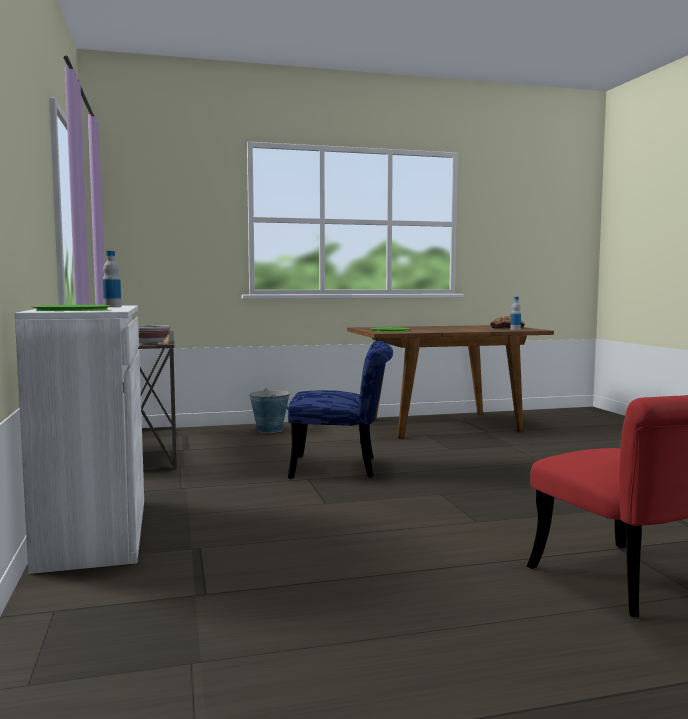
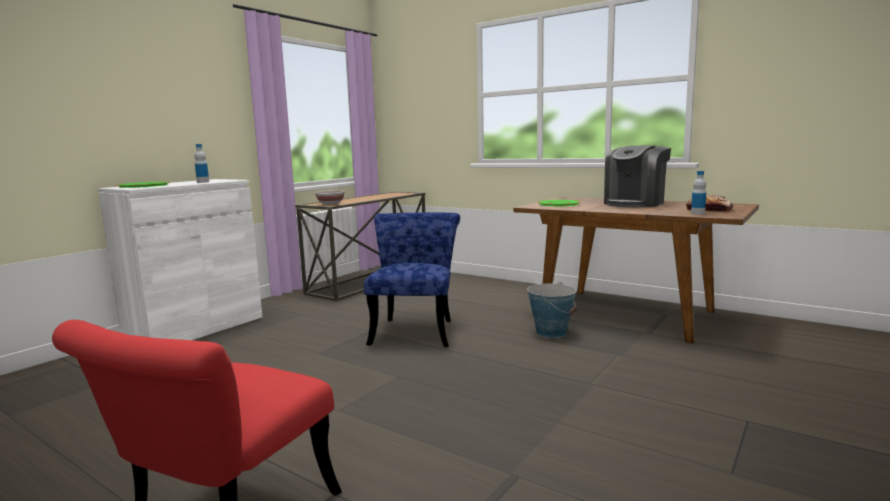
camera: 50 degrees right, 5 degrees up
(269, 430) = (475, 284): bucket -> bucket (551, 332)
(343, 468) = (415, 330): blue chair -> blue chair turned 135 degrees counterclockwise
(438, 327) = (635, 203): none -> coffee machine

